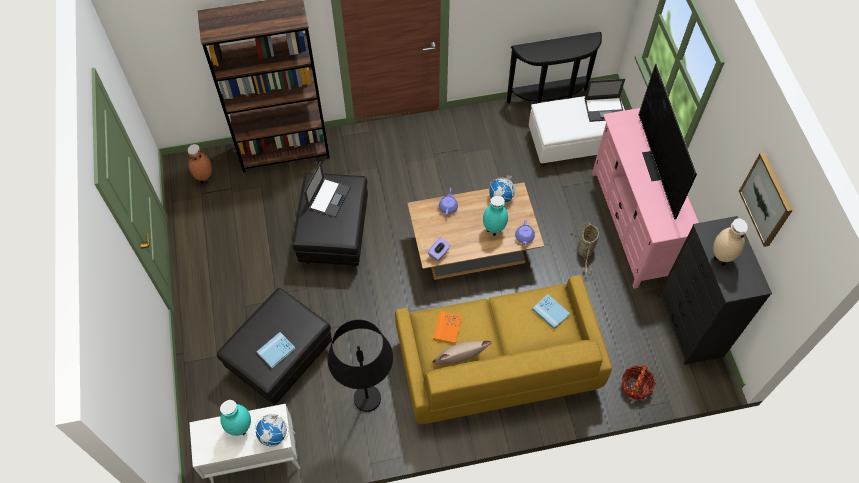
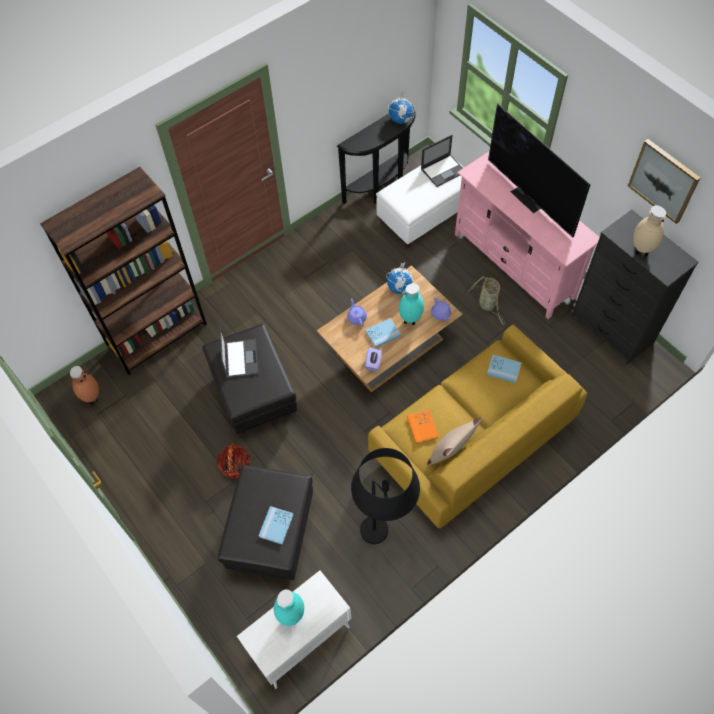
camera: 25 degrees left, 0 degrees up
(274, 435) = (327, 605): globe -> globe (400, 119)
(462, 231) = (383, 333): none -> blue book
(635, 386) = (598, 402): basket -> basket (235, 466)

